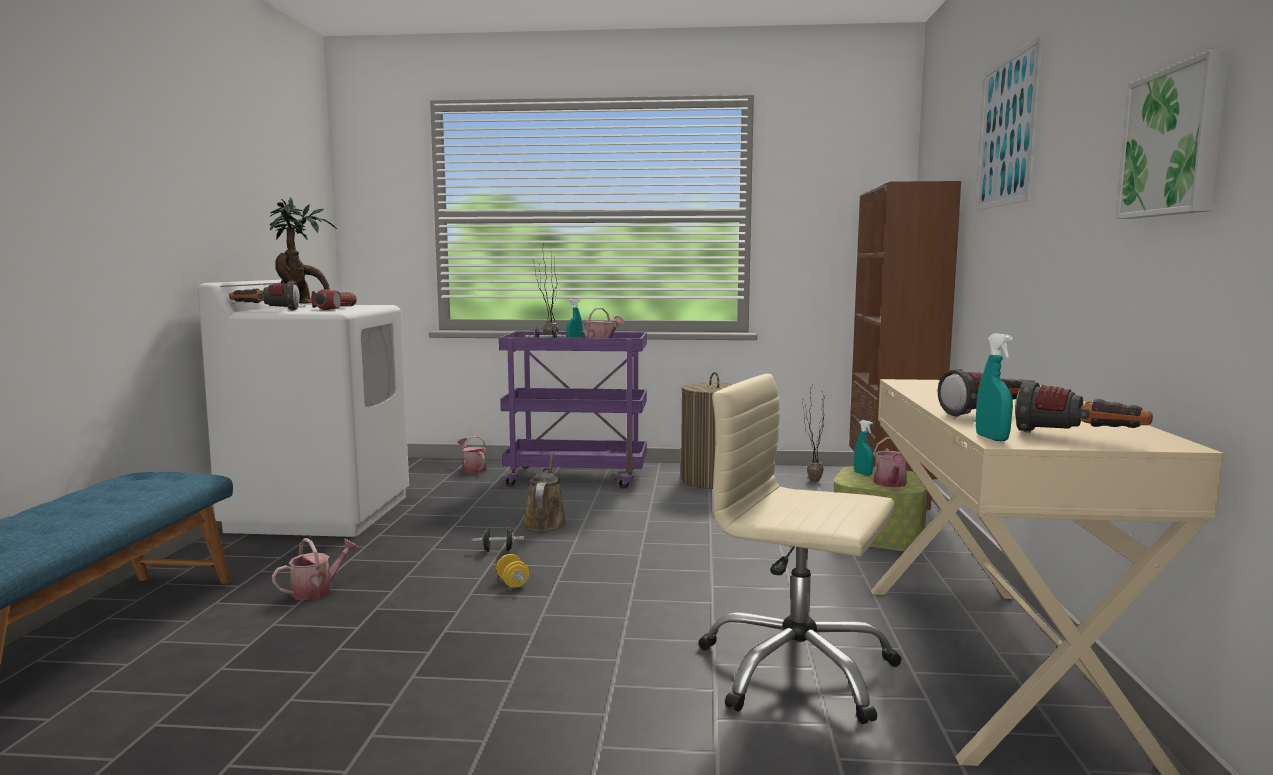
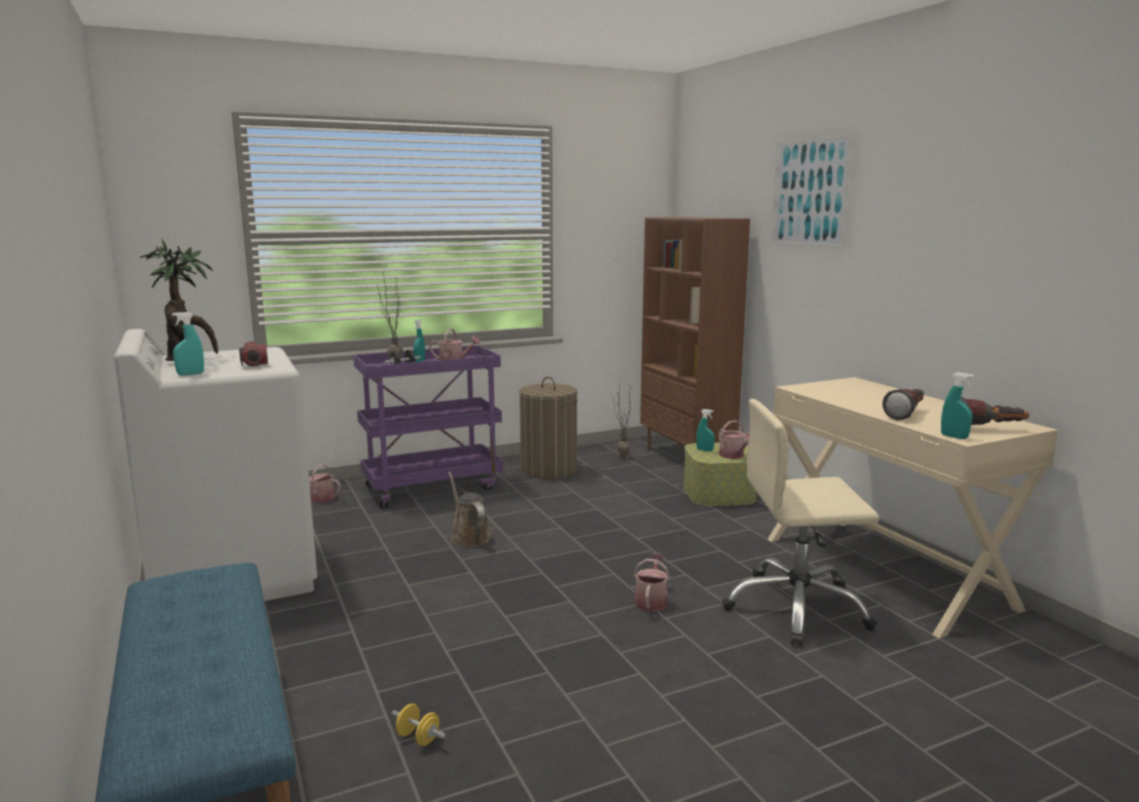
camera: 30 degrees left, 5 degrees up
(265, 310) = (190, 374): flashlight -> turquoise spray bottle
(317, 590) = (365, 650): watering can -> watering can (651, 600)
(498, 550) = (469, 572): black dumbbell -> none
(512, 583) = (525, 597): yellow dumbbell -> yellow dumbbell (418, 738)
(1175, 142) = (1003, 241): picture -> none

